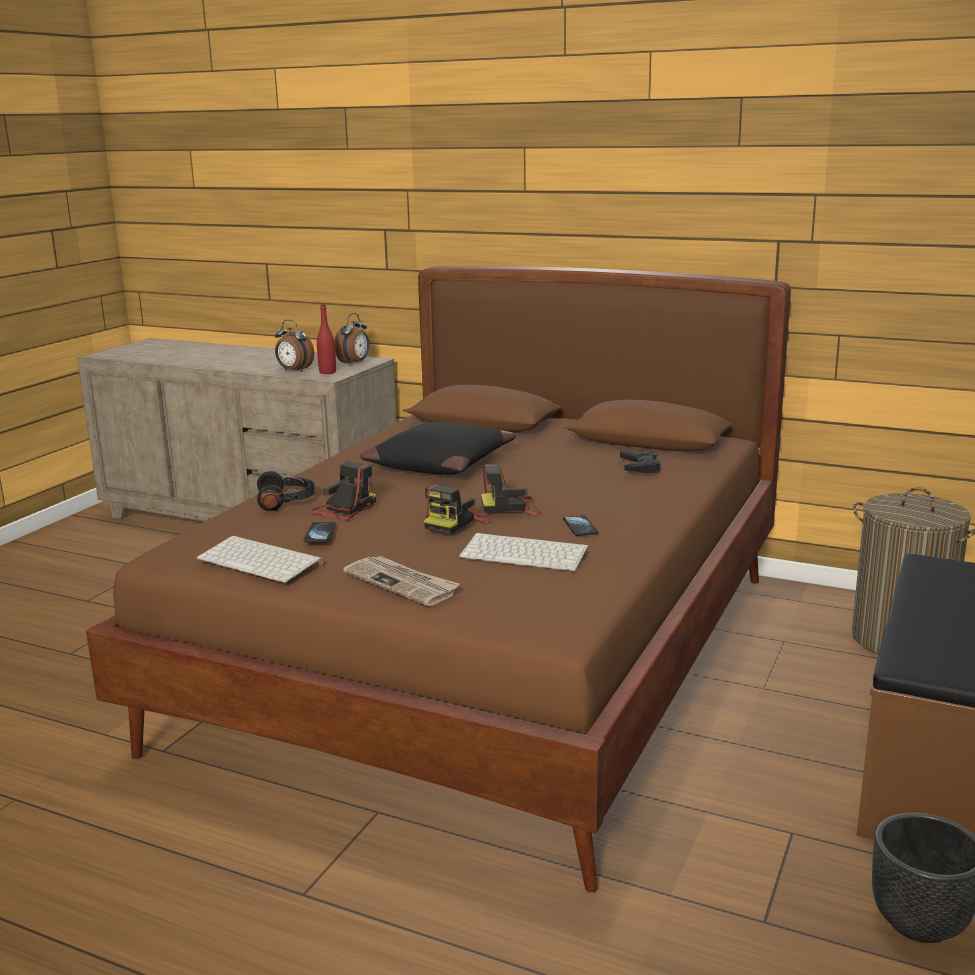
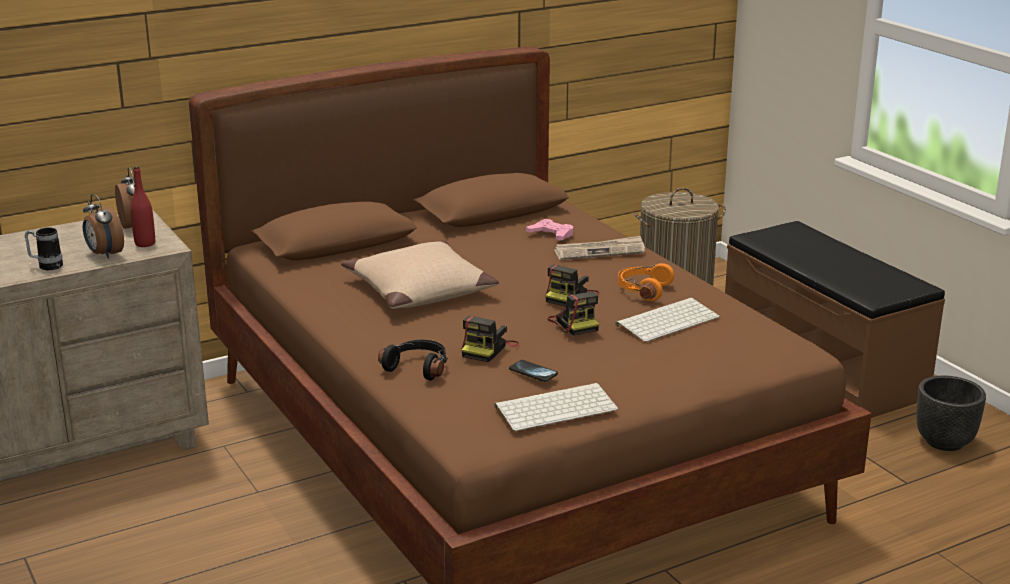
camera: 55 degrees left, 5 degrees up
(254, 367) = (46, 266): none -> mug
(294, 371) = (104, 254): alarm clock -> alarm clock turned 75 degrees clockwise
(345, 509) = (488, 349): camera -> camera turned 135 degrees counterclockwise
(402, 583) = (667, 372): newspaper -> newspaper (600, 251)
(438, 464) = (419, 290): black pillow -> beige pillow
(580, 527) = (643, 290): phone -> orange headphones
(640, 467) = (551, 234): black game controller -> pink game controller

